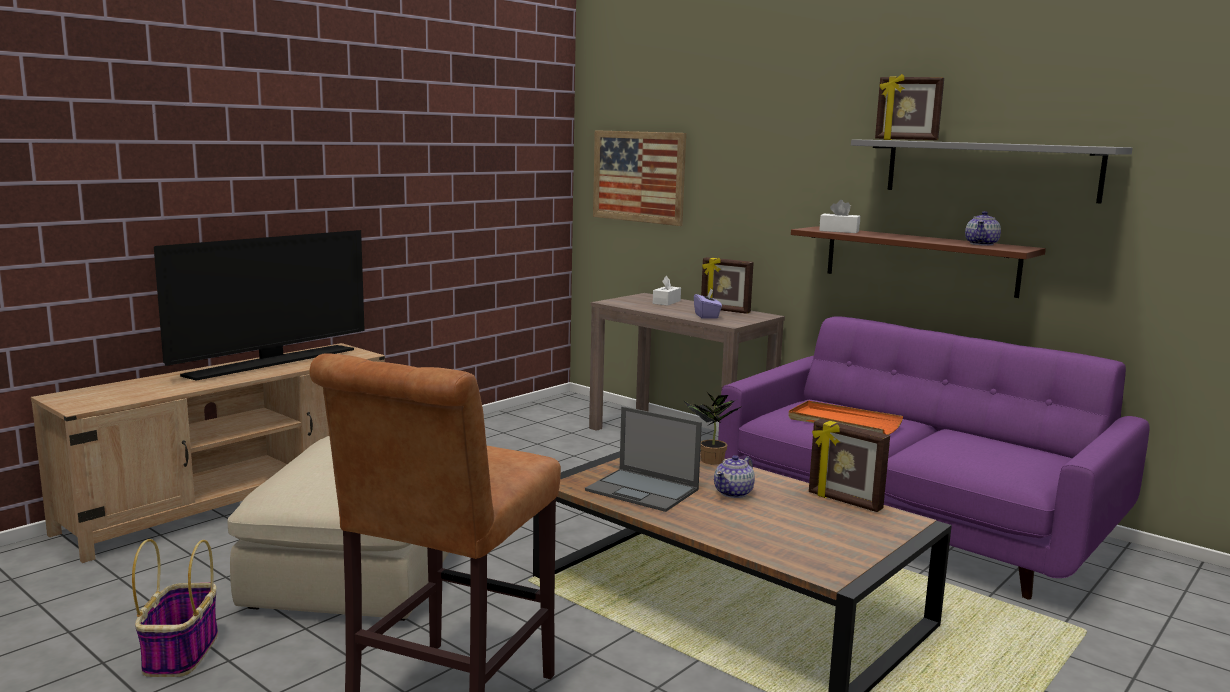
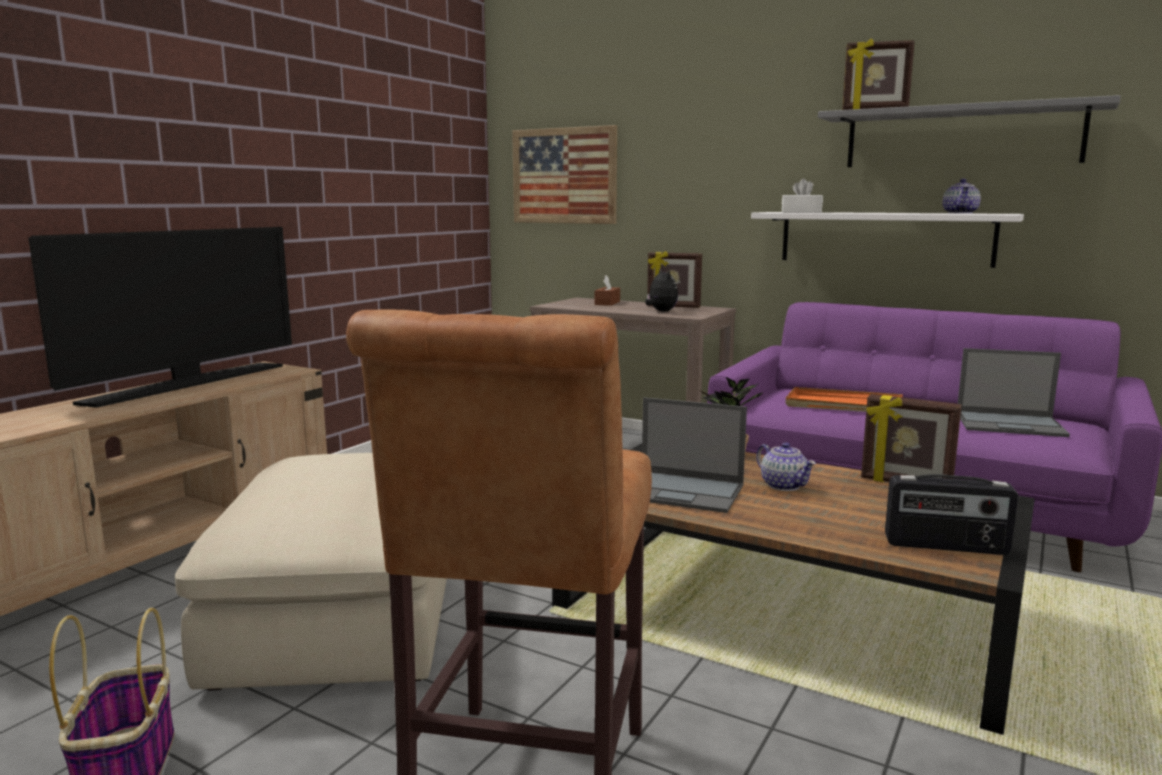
camera: 10 degrees left, 0 degrees up
(666, 302) = (607, 303): white tissue box -> brown tissue box
(707, 316) = (661, 311): purple tissue box -> plush toy
(734, 493) = (783, 485): teapot -> teapot turned 60 degrees counterclockwise
(826, 557) = (946, 546): none -> radio
(919, 260) = (884, 238): brown shelf -> white shelf
(987, 454) = (1011, 424): none -> laptop

